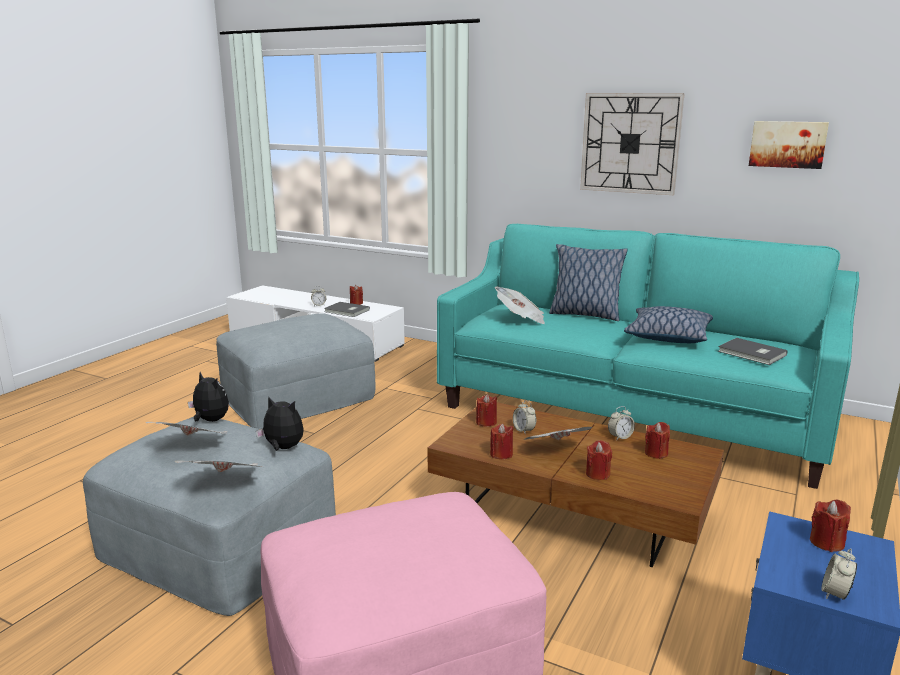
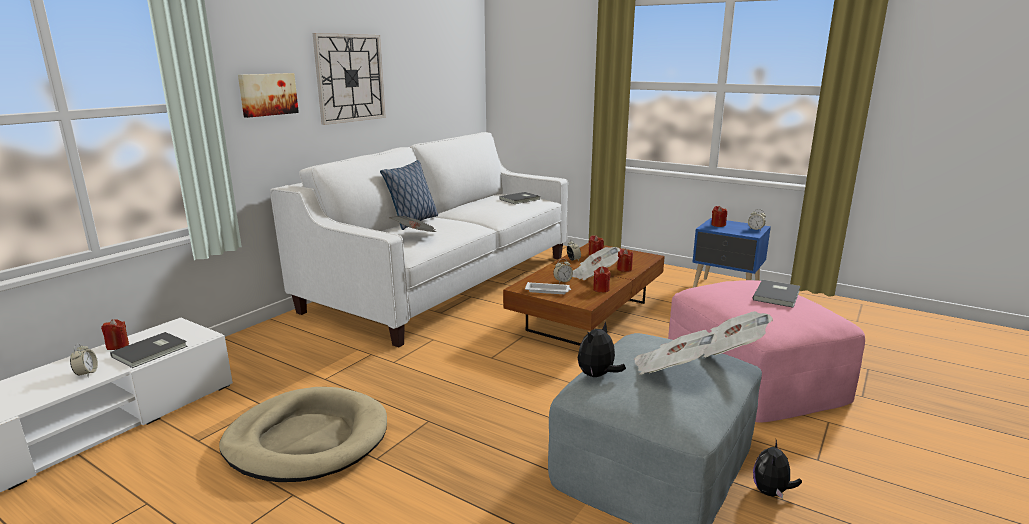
camera: 85 degrees left, 0 degrees up
(283, 448) = (650, 337): plush toy -> plush toy (771, 492)
(297, 396) = (307, 439): grey ottoman -> beige dog bed
(399, 550) = (778, 295): none -> grey book
(486, 422) = (548, 291): red candle -> white tray
(631, 411) = (444, 283): turquoise sofa -> white sofa
(667, 336) = (477, 209): pillow -> none
(787, 144) = (431, 72): picture -> picture (267, 94)

